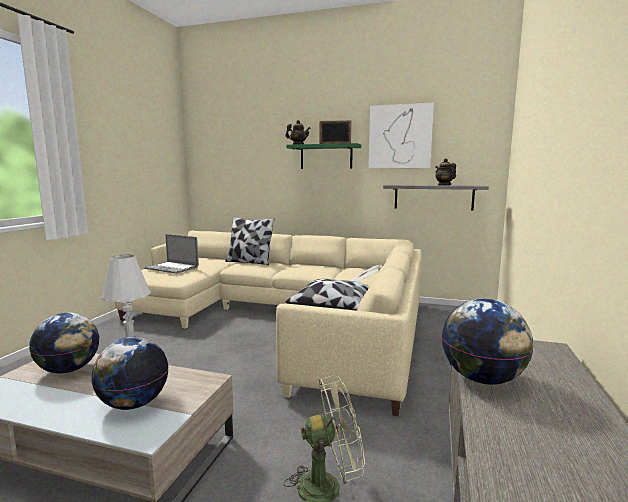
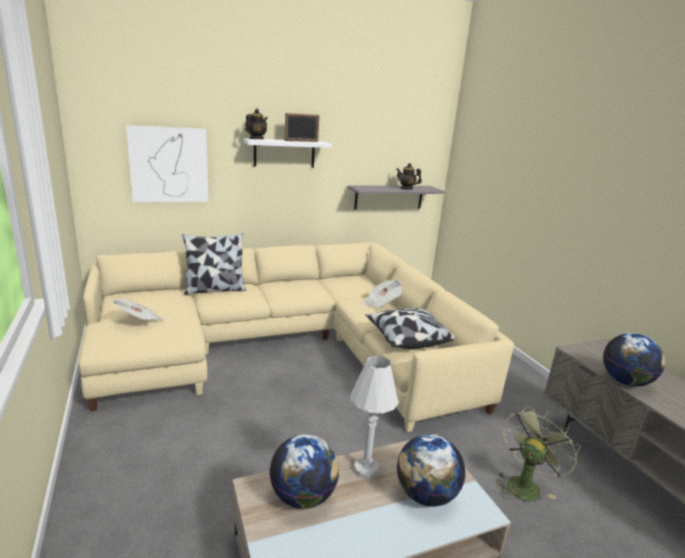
camera: 40 degrees left, 10 degrees up
(171, 268) = (140, 321): laptop -> newspaper
(326, 157) = (284, 153): green shelf -> white shelf
(400, 136) = (363, 135): picture -> picture (169, 165)

